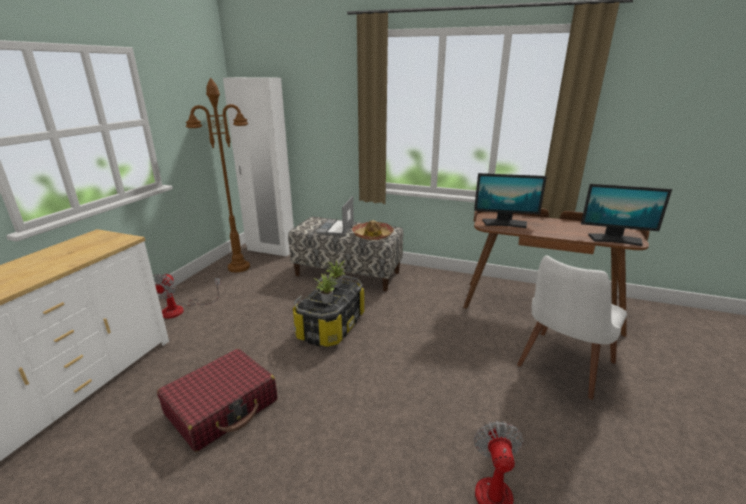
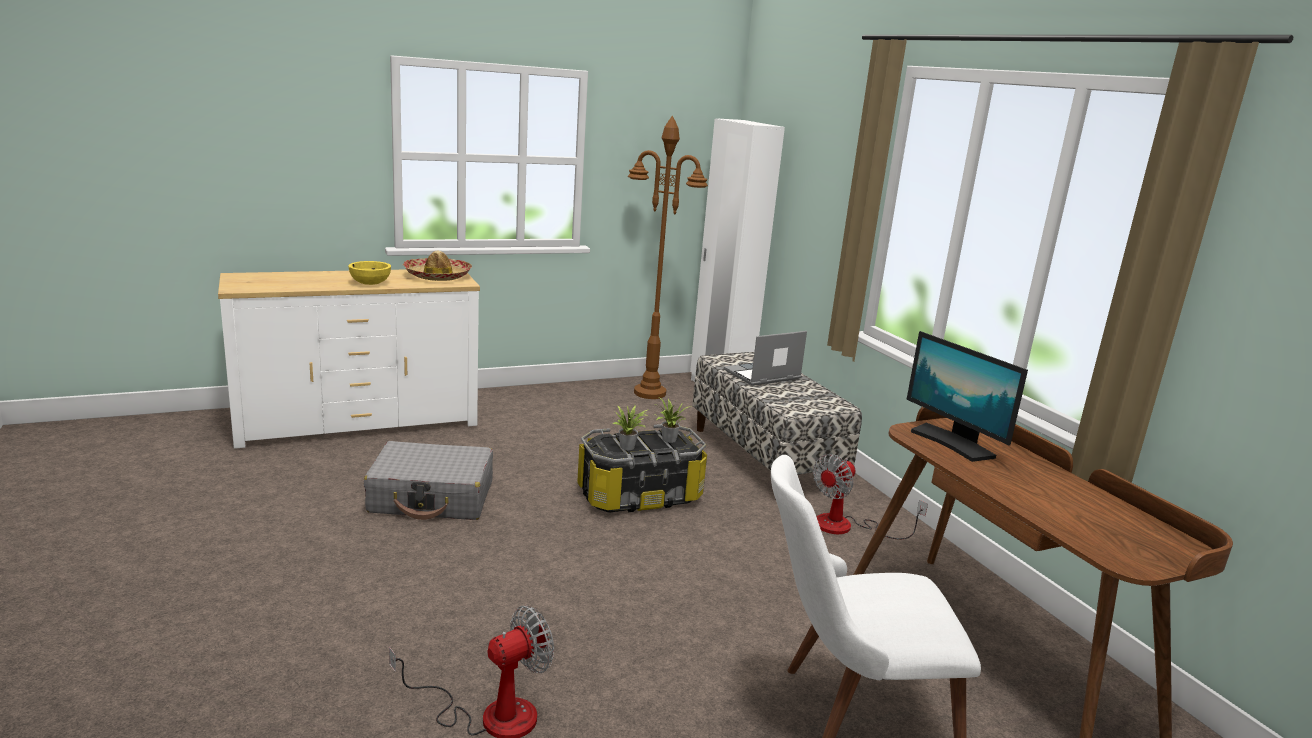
camera: 45 degrees right, 5 degrees down
(45, 270) = (370, 283): none -> yellow bowl
(181, 309) = (529, 405): fan -> fan (846, 527)
(222, 407) = (432, 497): red suitcase -> grey suitcase
(372, 235) = (792, 400): hat -> hat (437, 276)
(615, 239) = (1101, 543): monitor -> none

